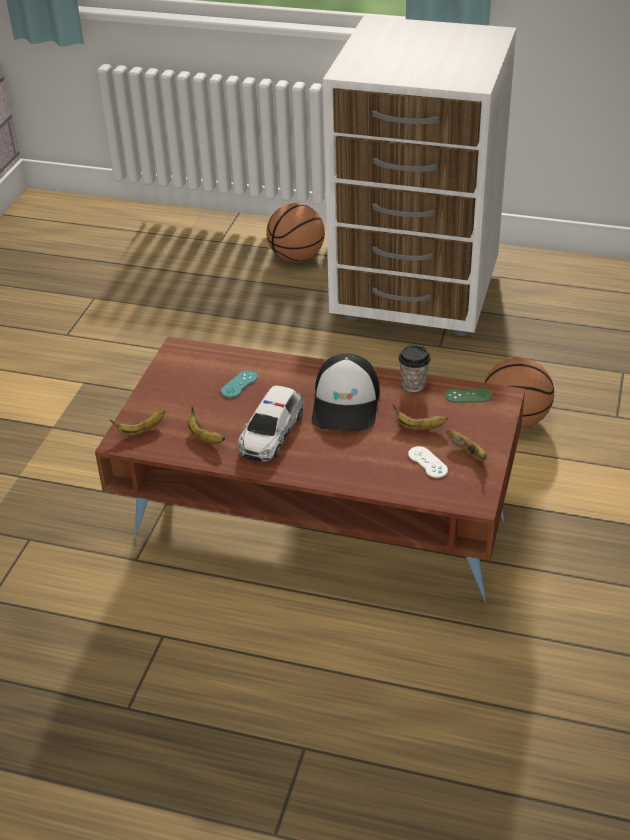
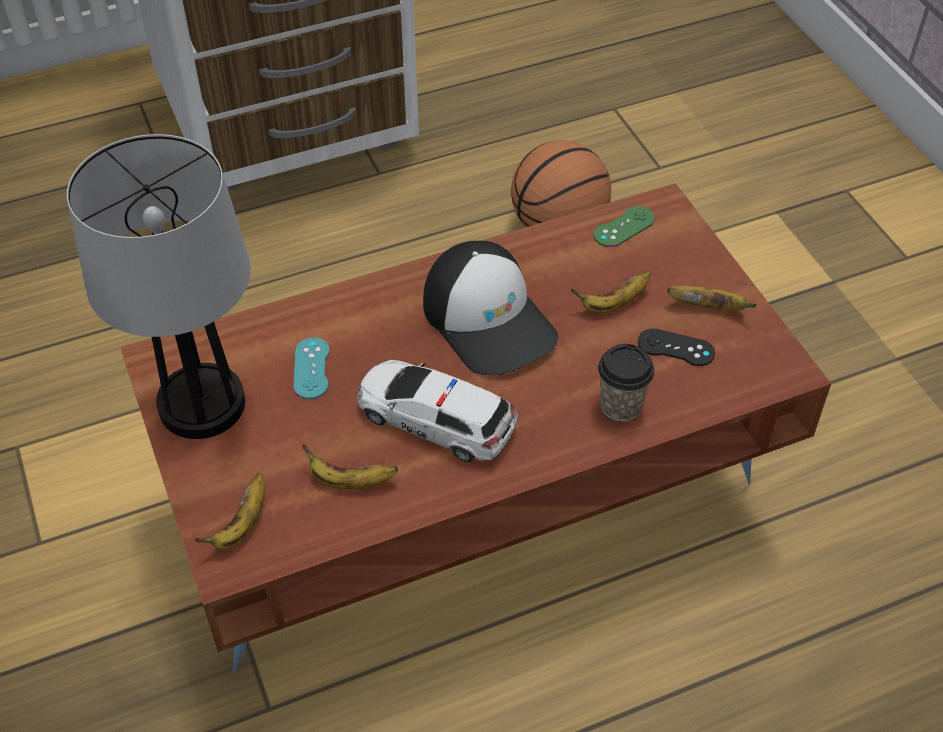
camera: 40 degrees left, 10 degrees up
(176, 376) = (203, 406): none -> table lamp
(271, 432) = (435, 419): toy car -> toy car turned 135 degrees clockwise
(296, 257) = (70, 131): basketball -> none
(413, 384) = (543, 245): cup -> cup (620, 405)
(427, 462) = (676, 348): white game controller -> black game controller

